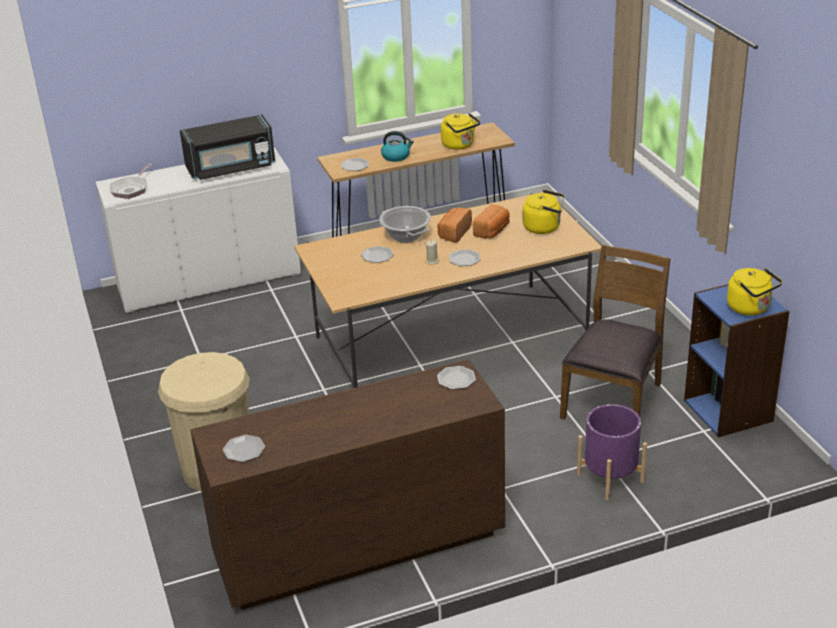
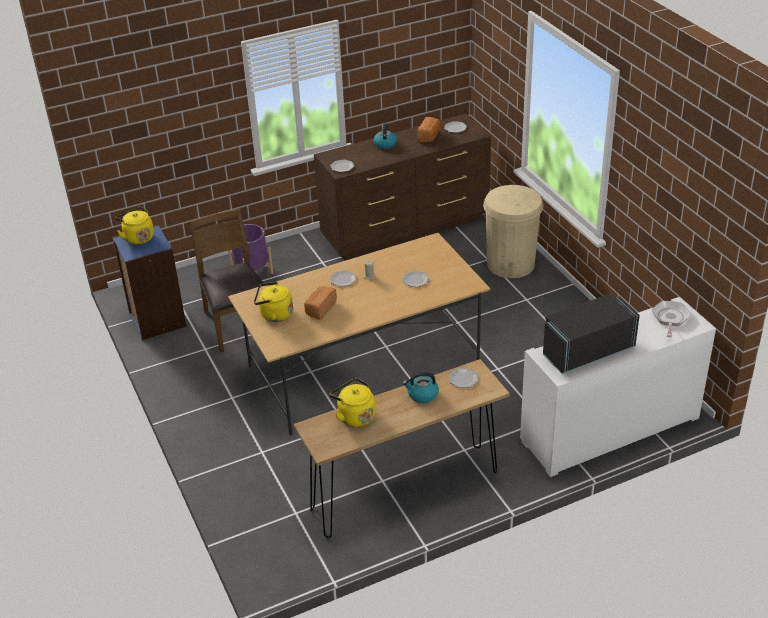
camera: 175 degrees right, 5 degrees up
(378, 420) = (385, 144): none -> kettle
(406, 236) = (395, 301): cooking pot -> none
(454, 233) = (353, 305): bread -> bread (429, 136)
(613, 401) = (238, 323): brown chair -> brown chair turned 135 degrees clockwise

